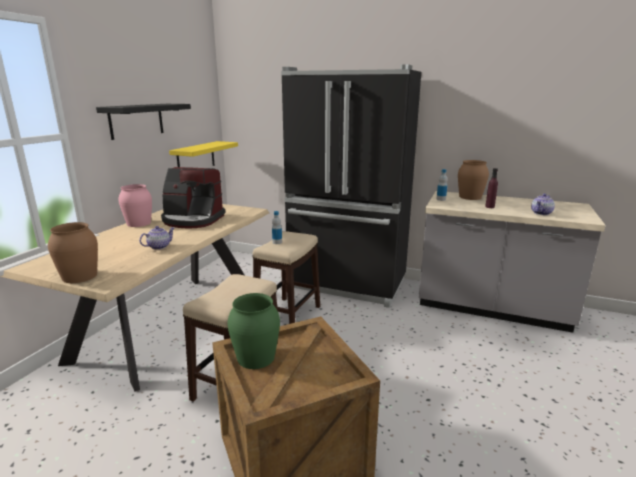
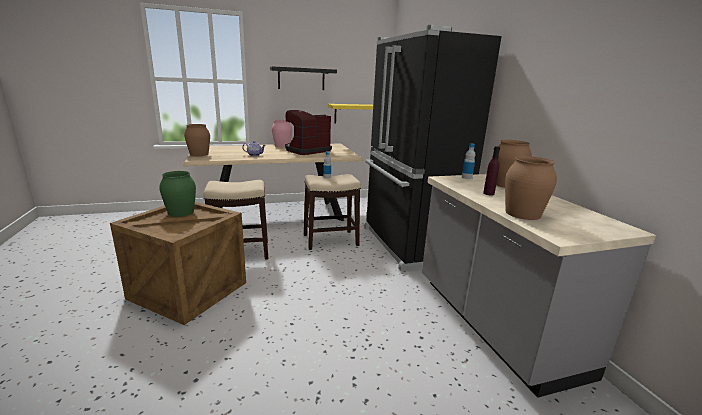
camera: 50 degrees right, 0 degrees up
(192, 220) = (307, 150): coffee machine -> coffee machine turned 75 degrees clockwise
(541, 213) = (523, 214): teapot -> brown vase

